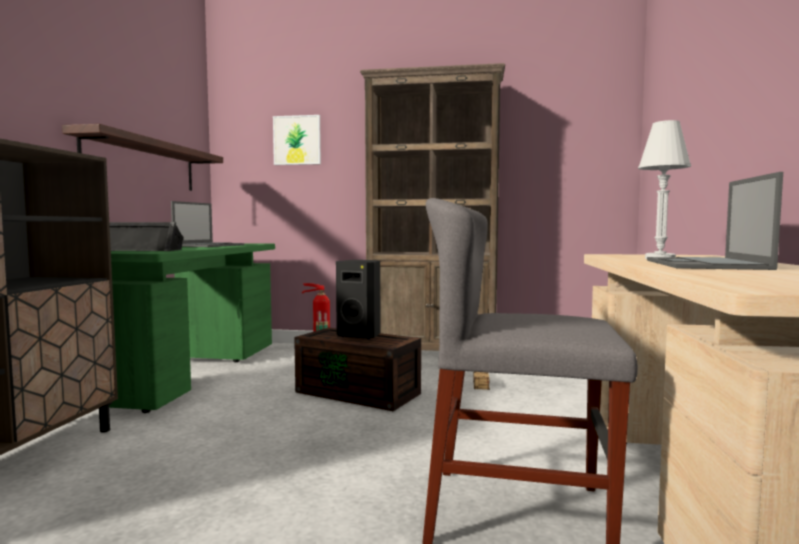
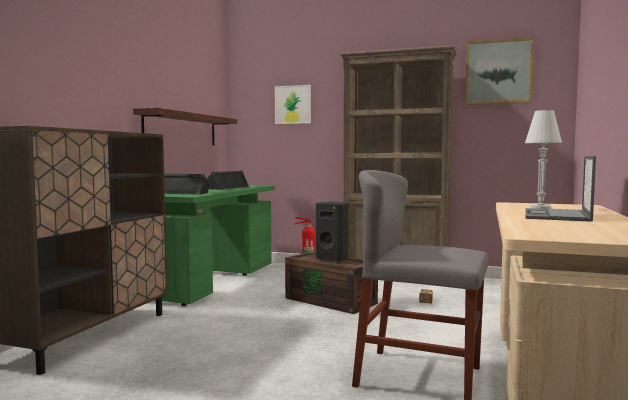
camera: 10 degrees right, 0 degrees up
(209, 245) = (226, 188): laptop -> black speaker
(552, 102) = (498, 72): none -> picture

